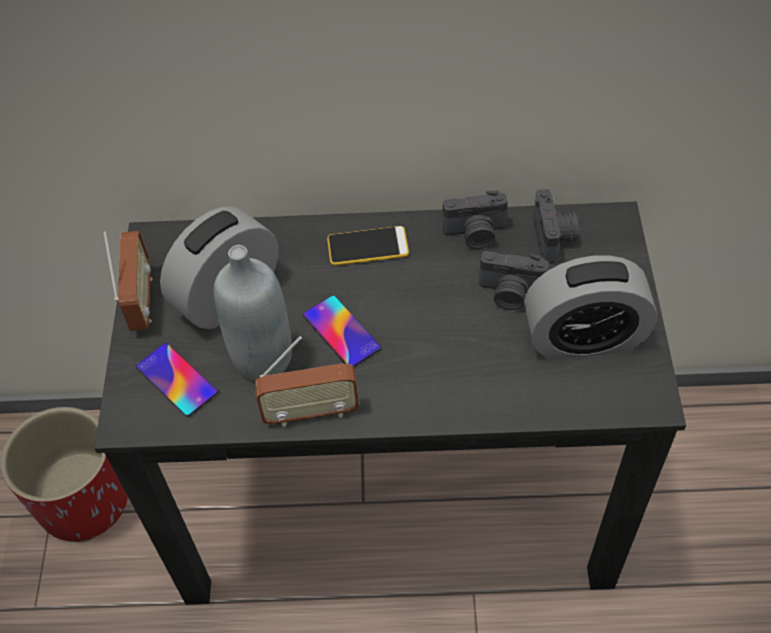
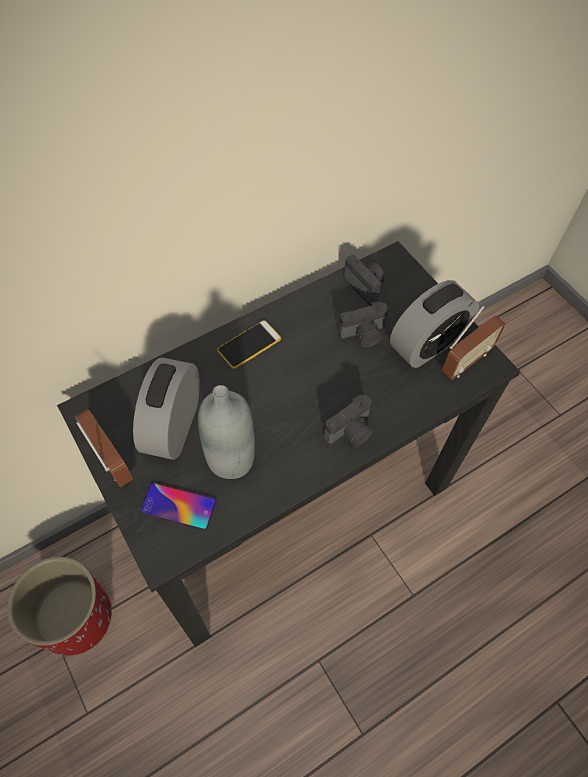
camera: 35 degrees left, 5 degrees up
(310, 412) = (290, 480): radio -> radio (466, 361)
(341, 332) = (272, 413): phone -> none
(475, 234) = (314, 305): camera -> camera (351, 432)

